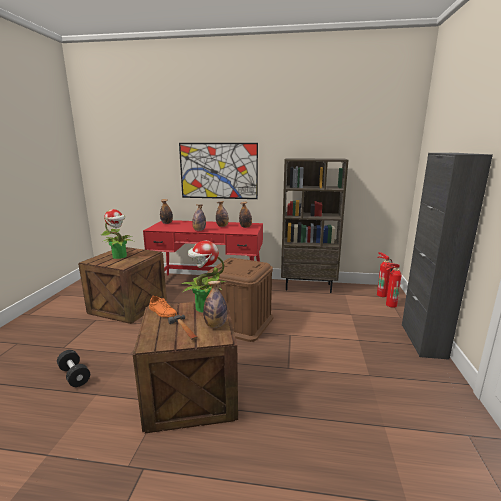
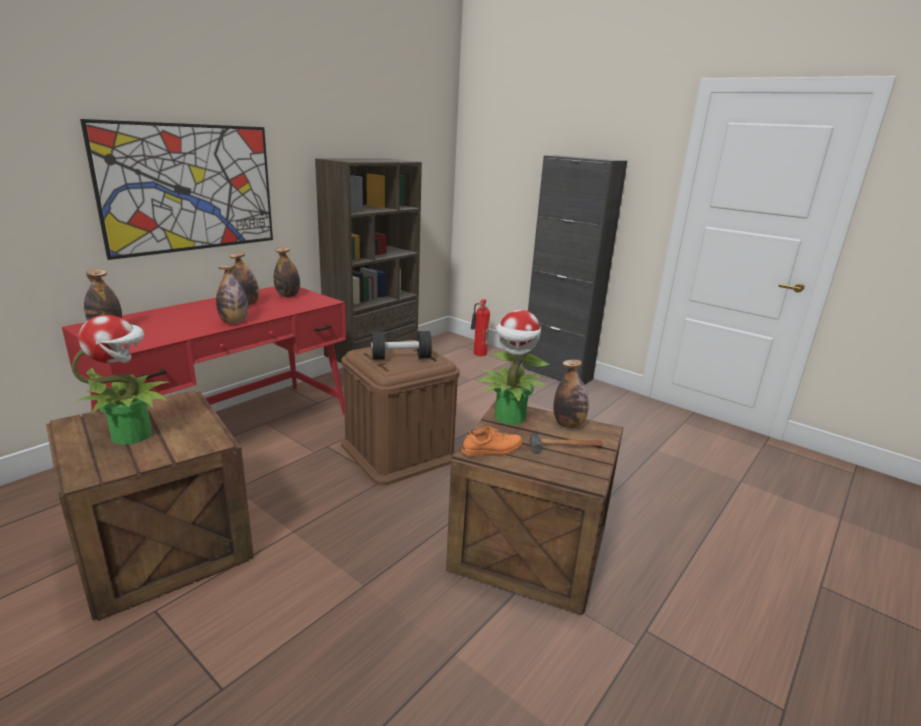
camera: 60 degrees left, 5 degrees up
(74, 375) = (365, 680): black dumbbell -> black dumbbell (401, 358)
(382, 294) = (453, 346): fire extinguisher -> none

